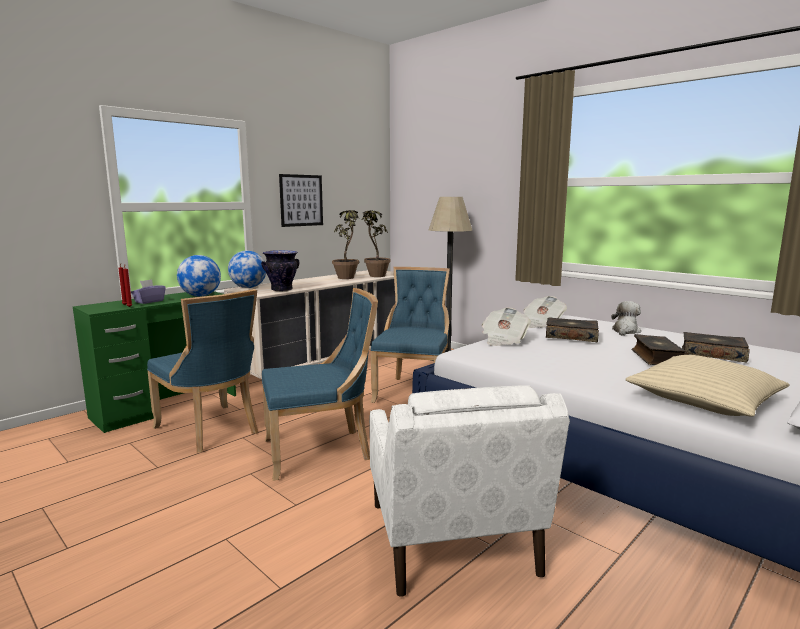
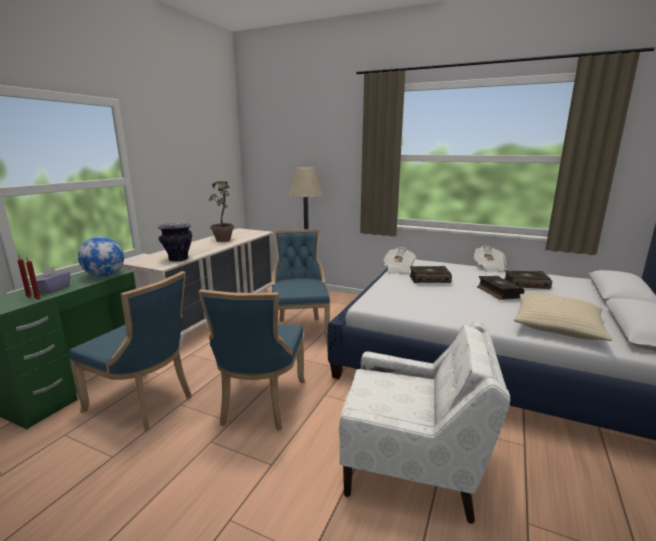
camera: 20 degrees left, 5 degrees up
(248, 287) = (143, 259): globe -> none
(301, 200) = (173, 173): picture -> none
(321, 451) = (260, 404): blue chair -> blue chair turned 135 degrees clockwise
(375, 276) = (247, 237): potted plant -> none
(451, 539) = (412, 465): white armchair -> white armchair turned 45 degrees counterclockwise
(503, 340) = (386, 288): newspaper -> newspaper (488, 267)
(625, 331) = (457, 270): plush toy -> none

